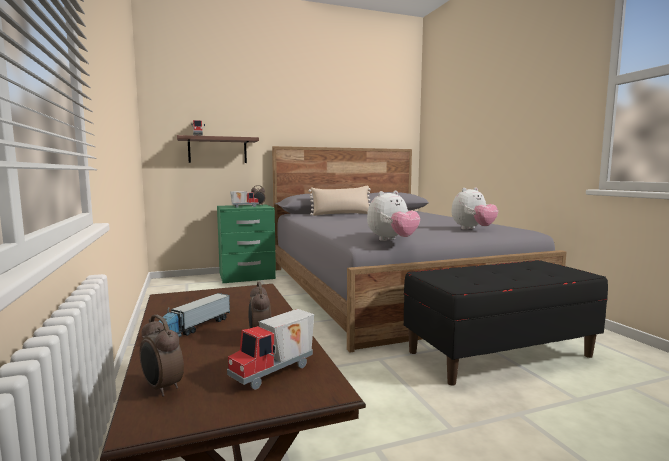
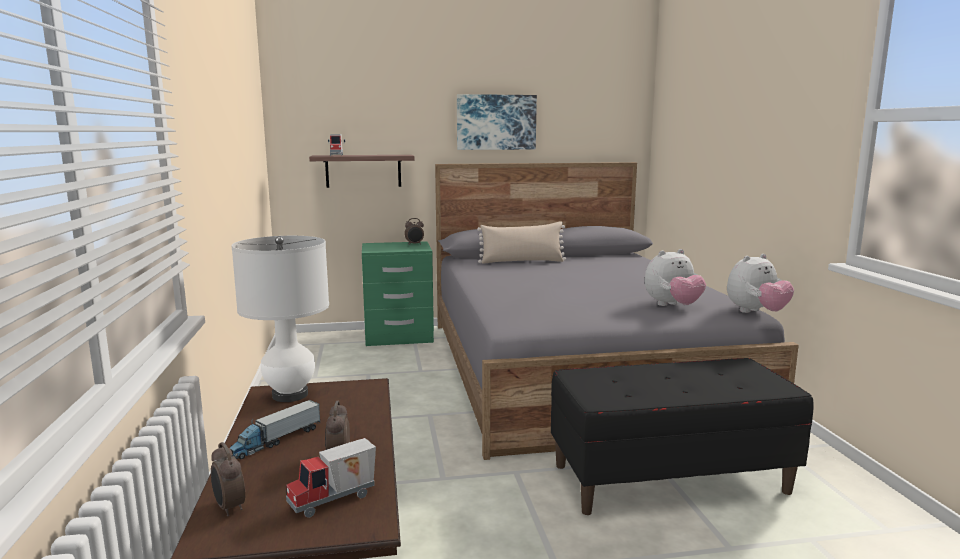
camera: 10 degrees right, 5 degrees up
(190, 298) = (290, 395): none -> white table lamp
(244, 206) = (395, 247): toy truck -> none
(315, 117) = (496, 122): none -> picture
(392, 240) = (545, 326): plush toy -> plush toy (756, 312)

